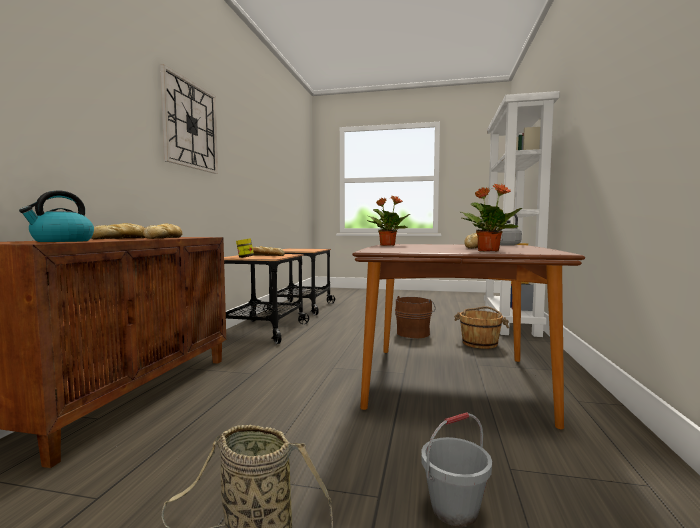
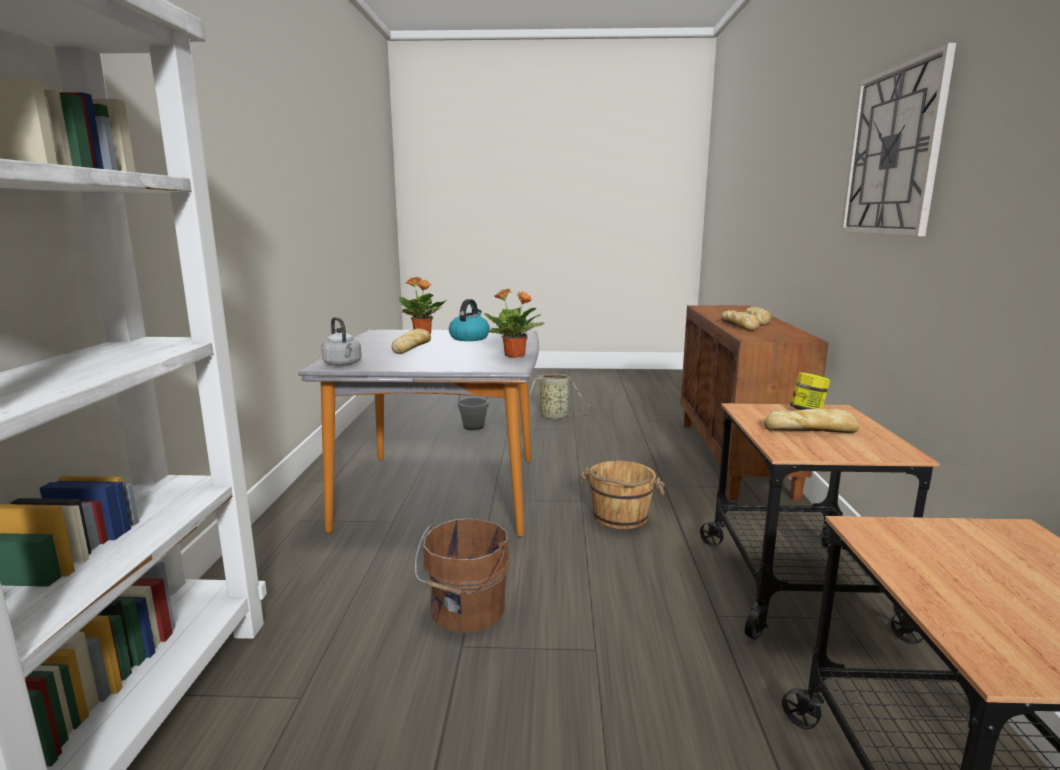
camera: 170 degrees right, 10 degrees up
(62, 241) = (717, 310): kettle -> kettle (469, 338)
(452, 381) = (440, 493): brown dining table -> grey dining table
(480, 343) = (343, 579): brown bucket -> brown bucket (619, 517)

